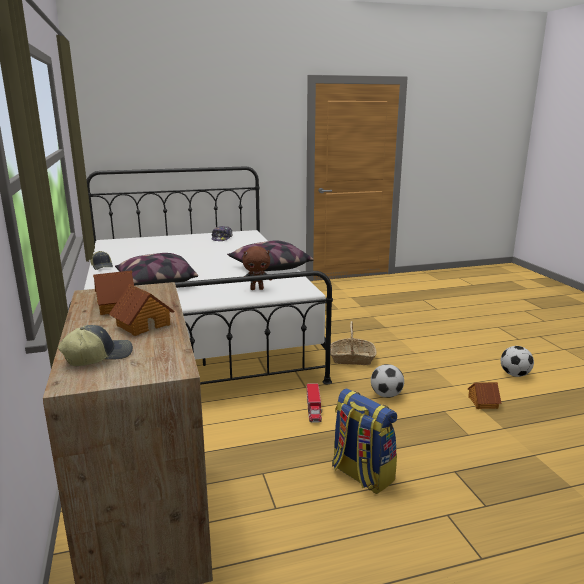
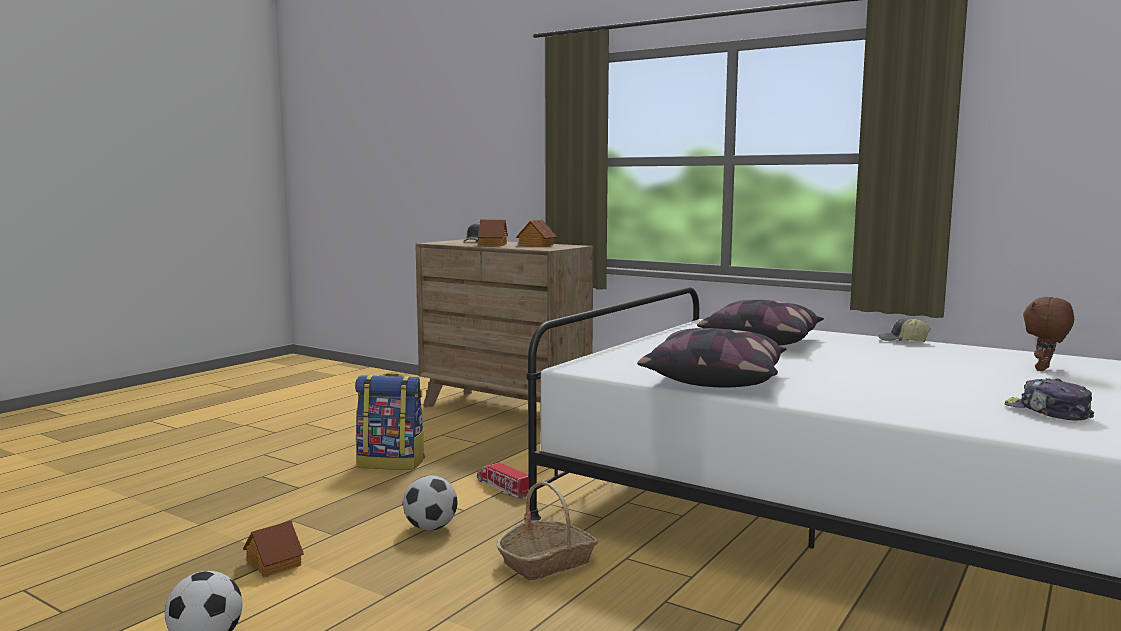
camera: 140 degrees right, 10 degrees down
(257, 289) = (638, 358): brown plush toy -> brown plush toy (1044, 369)

